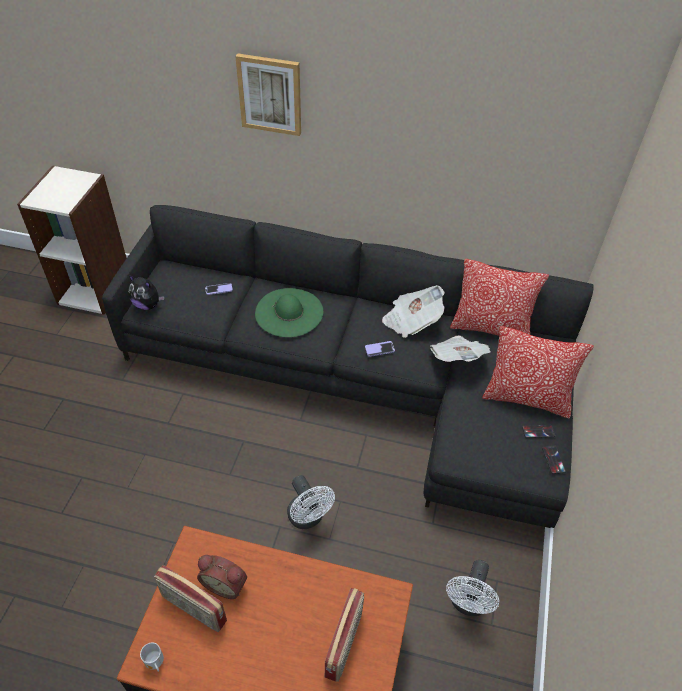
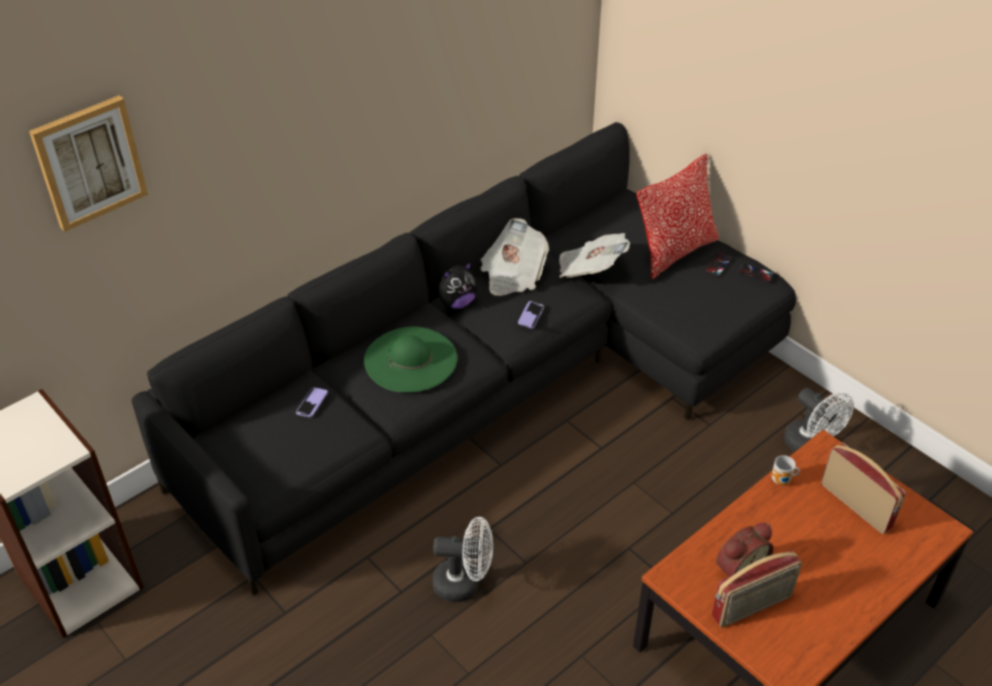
camera: 55 degrees left, 5 degrees down
(147, 305) = (268, 482): plush toy -> plush toy (457, 303)
(154, 663) = (796, 664): mug -> mug (782, 481)
(270, 94) = (261, 117): picture -> picture (89, 162)
(308, 518) = (636, 519): white fan -> white fan (464, 583)
(490, 328) = (568, 229): pillow -> none

